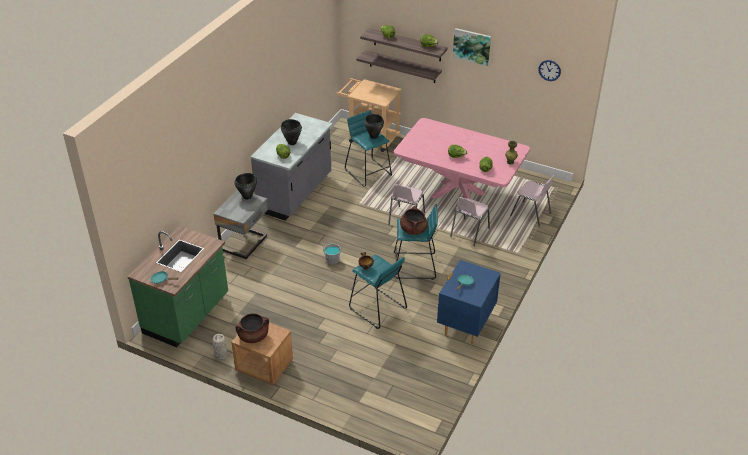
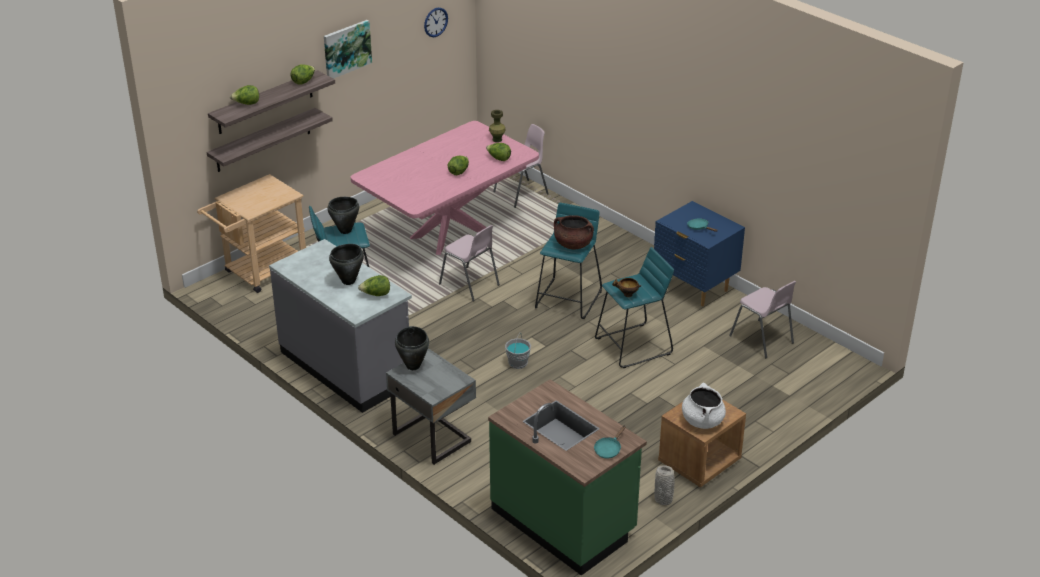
camera: 70 degrees left, 5 degrees down
(253, 336) = (702, 421): brown cooking pot -> white cooking pot
(469, 232) = (528, 244): pink chair -> pink chair (762, 340)

